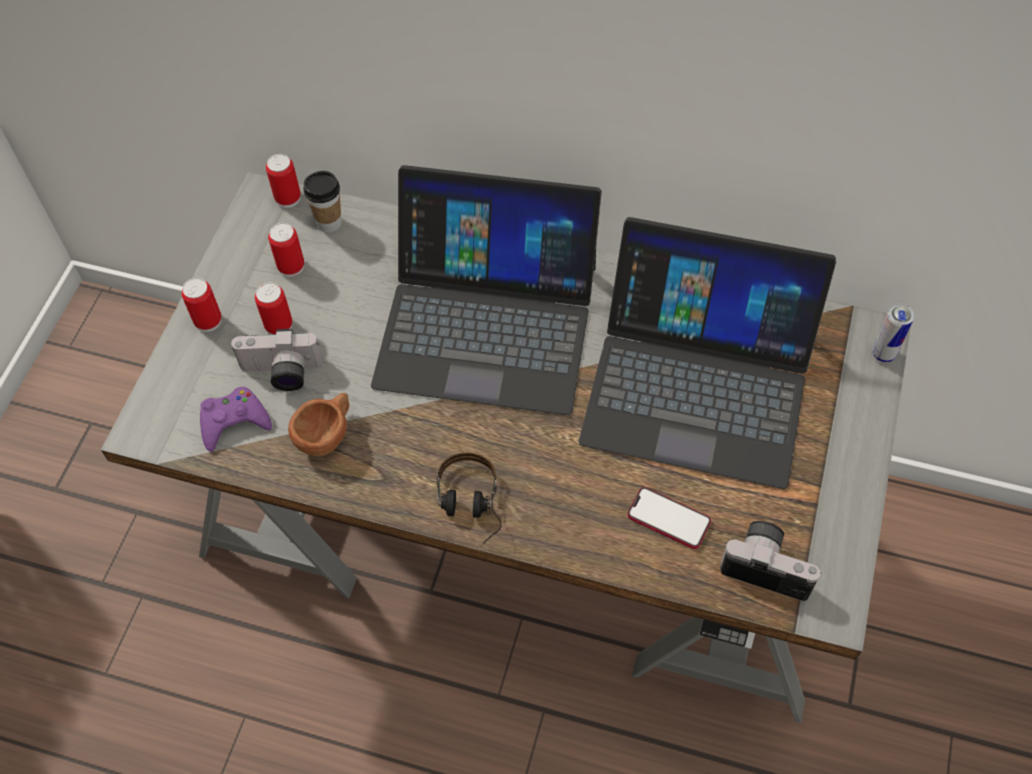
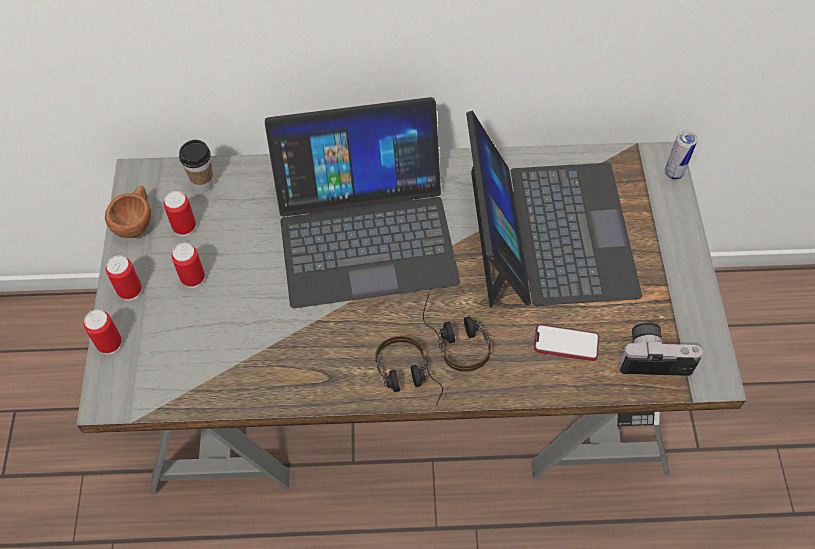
camera: 20 degrees left, 0 degrees up
(234, 421) = (185, 368): purple game controller -> none
(281, 374) = (210, 317): camera -> none
(288, 198) = (159, 171): can -> can (109, 343)
(327, 434) = (269, 355): brown cup -> brown cup (136, 222)
(542, 474) = (455, 337): none -> headphones
(698, 384) = (547, 233): laptop -> laptop turned 90 degrees counterclockwise

